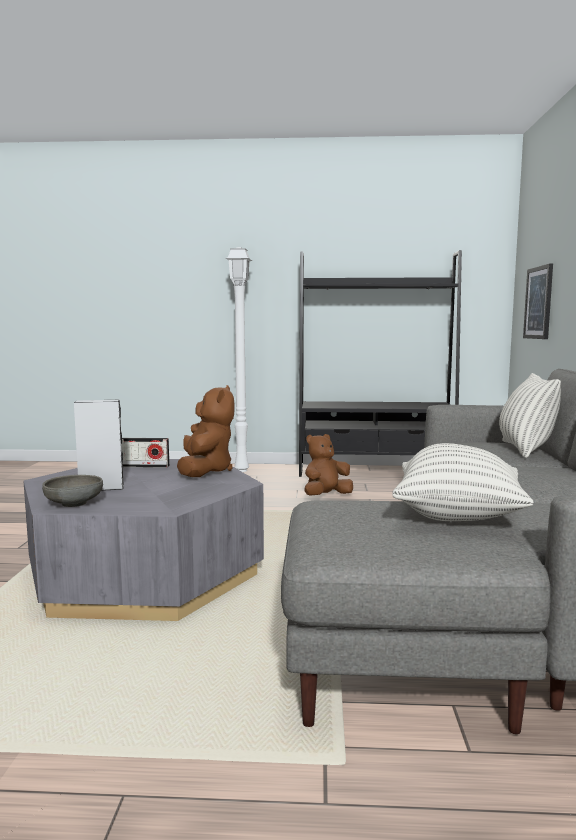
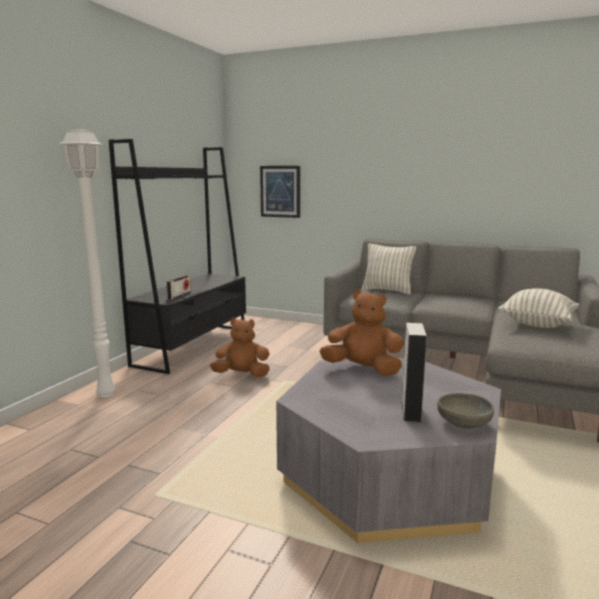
camera: 70 degrees left, 5 degrees up
(144, 466) = (328, 390): radio -> radio (179, 296)
(326, 496) = (242, 375): brown plush toy -> brown plush toy turned 105 degrees clockwise

